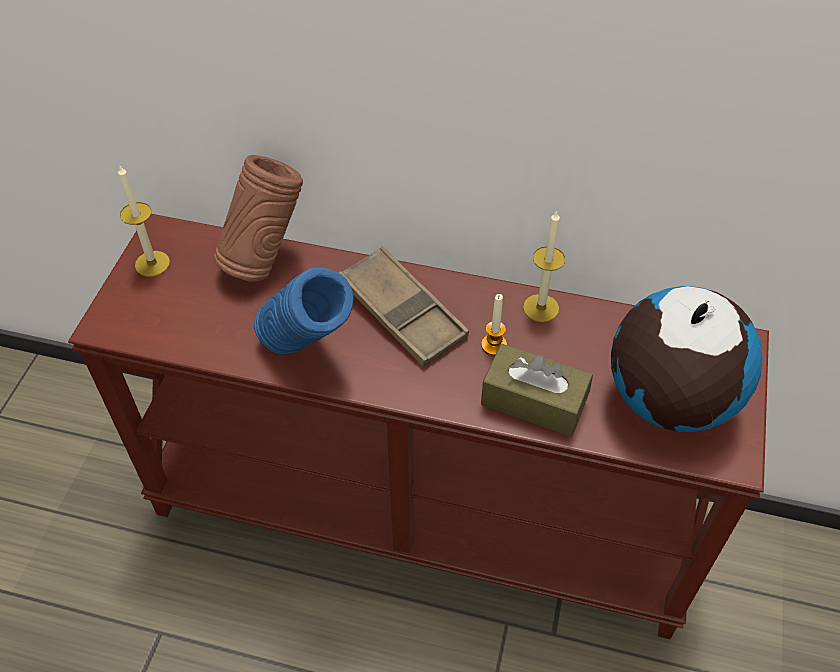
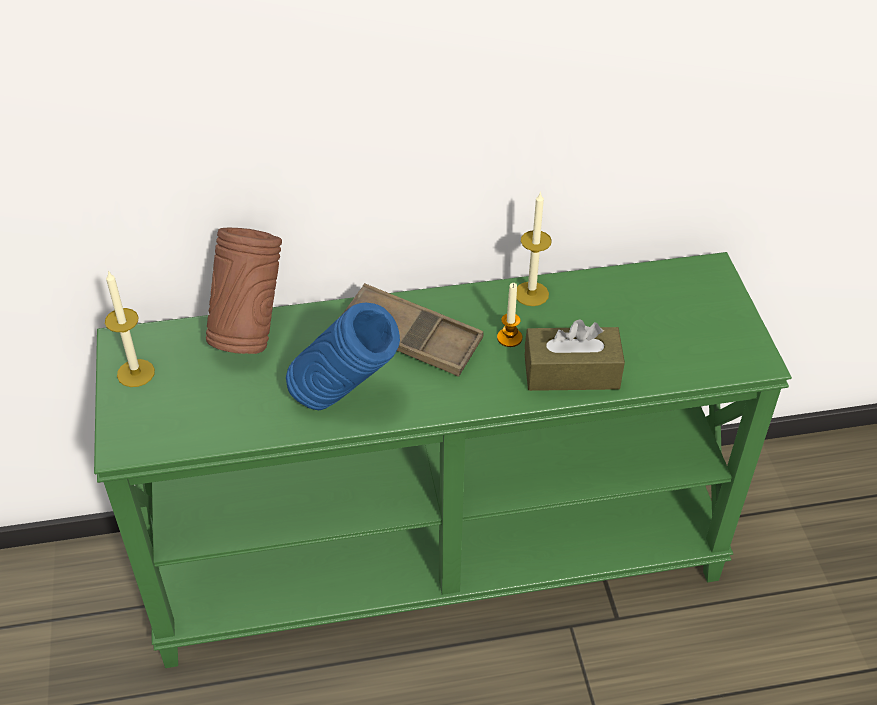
camera: 25 degrees left, 5 degrees down
(422, 509) = (437, 556): brown console table -> green console table
(668, 400) = (679, 333): globe -> none

